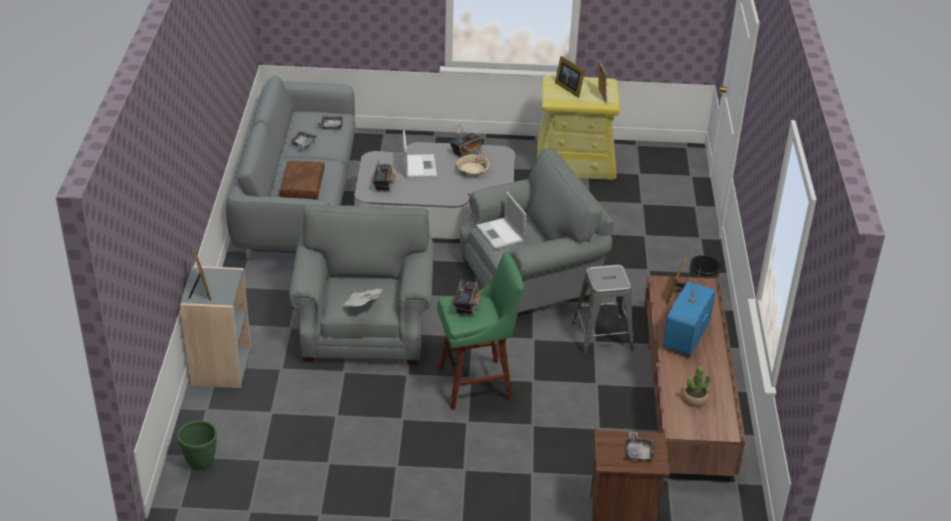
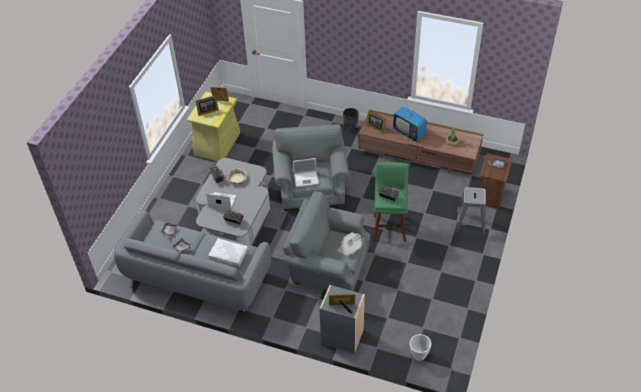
camera: 70 degrees left, 10 degrees up
(200, 462) = (418, 355): green planter -> white planter
(301, 185) = (228, 255): brown pillow -> white pillow
(602, 336) = (367, 171): grey stool -> grey stool (470, 223)

